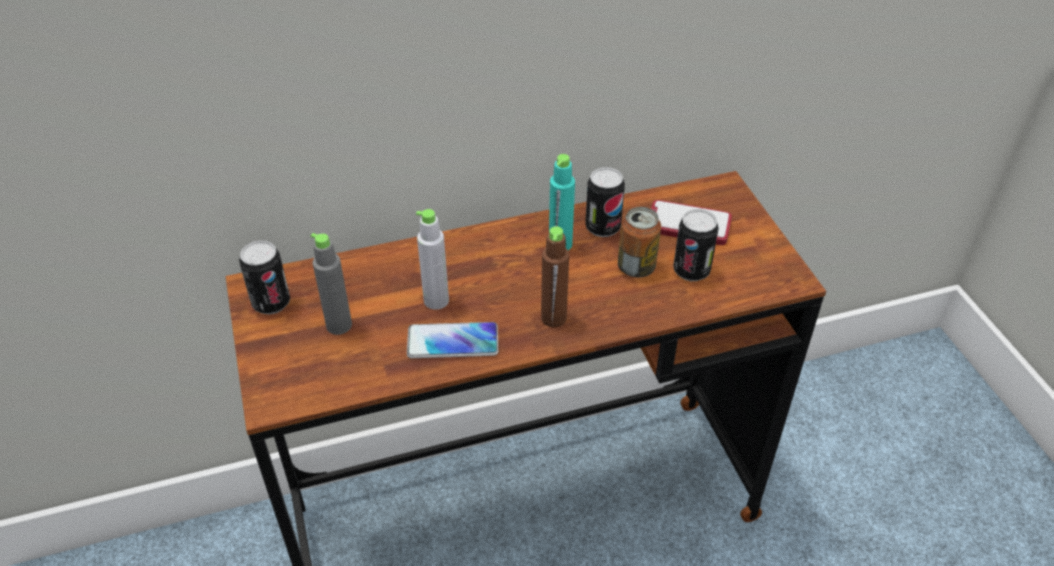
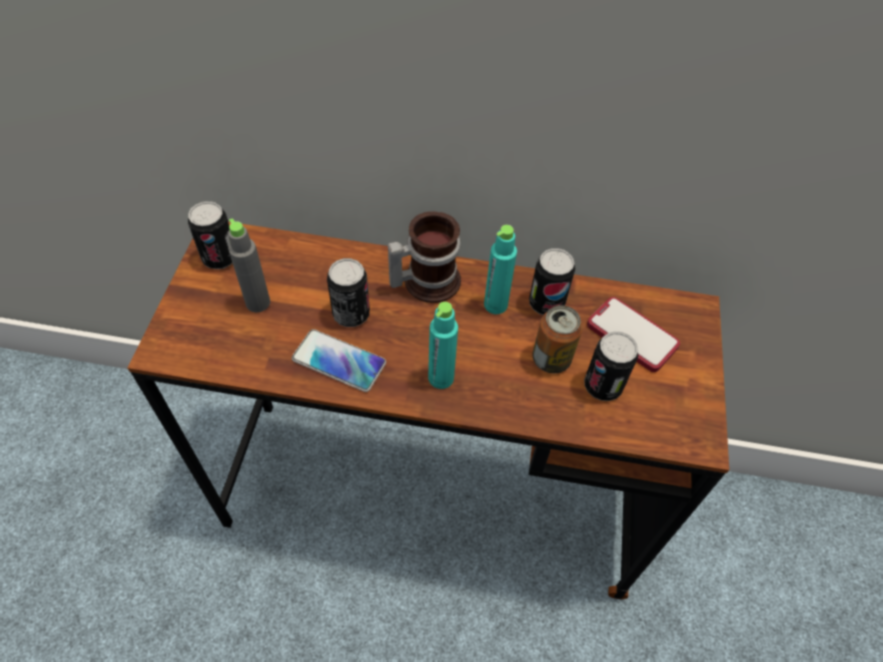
camera: 25 degrees right, 10 degrees up
(436, 300) = (351, 314): grey bottle -> can
(484, 248) = (425, 280): none -> mug
(553, 318) = (441, 378): brown bottle -> turquoise bottle

